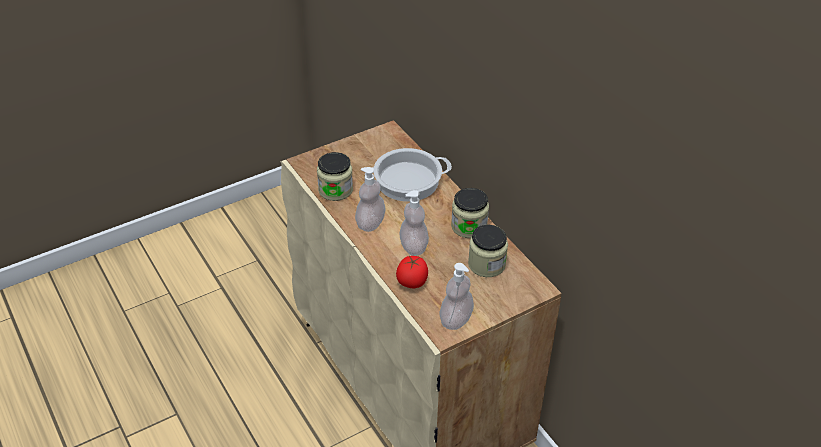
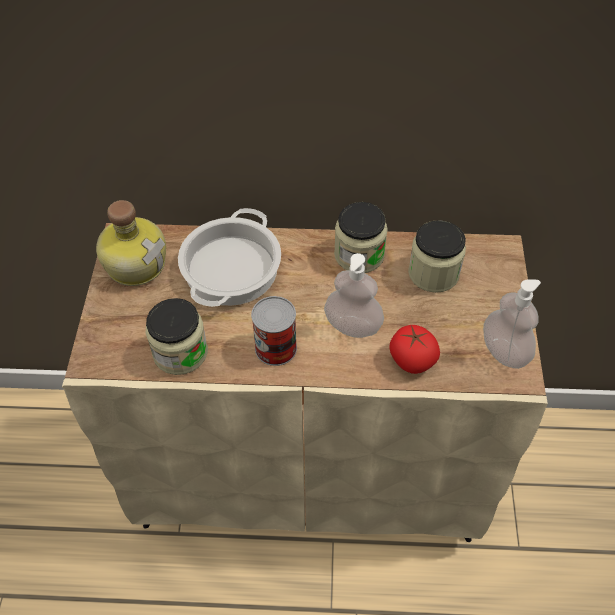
camera: 55 degrees left, 10 degrees up
(370, 223) = (275, 348): soap dispenser -> can
(377, 144) = (136, 263): none -> bottle

